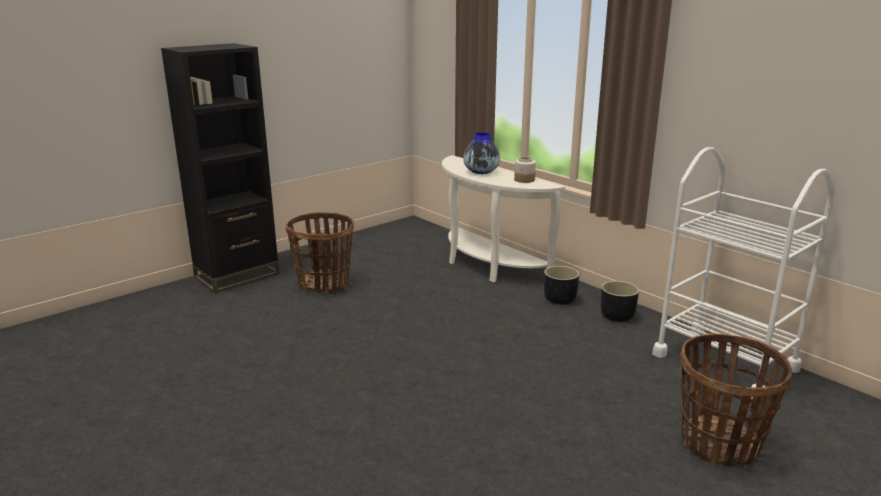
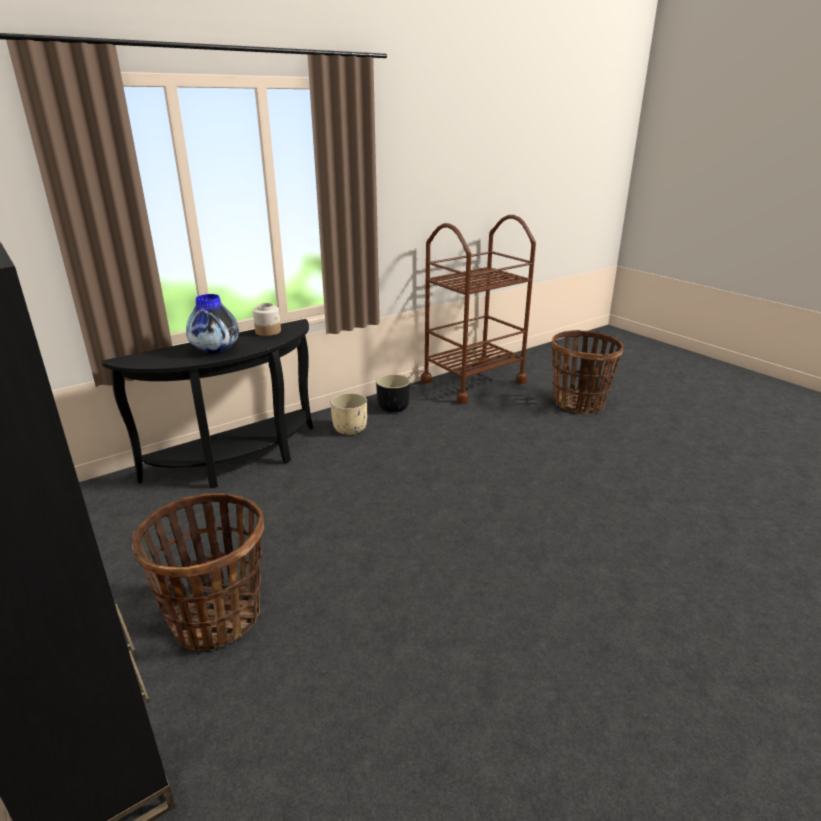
camera: 85 degrees left, 5 degrees up
(486, 266) = (239, 462): white console table -> black console table
(560, 299) = (350, 428): black planter -> beige planter
(724, 362) = (473, 382): white cart -> brown cart

